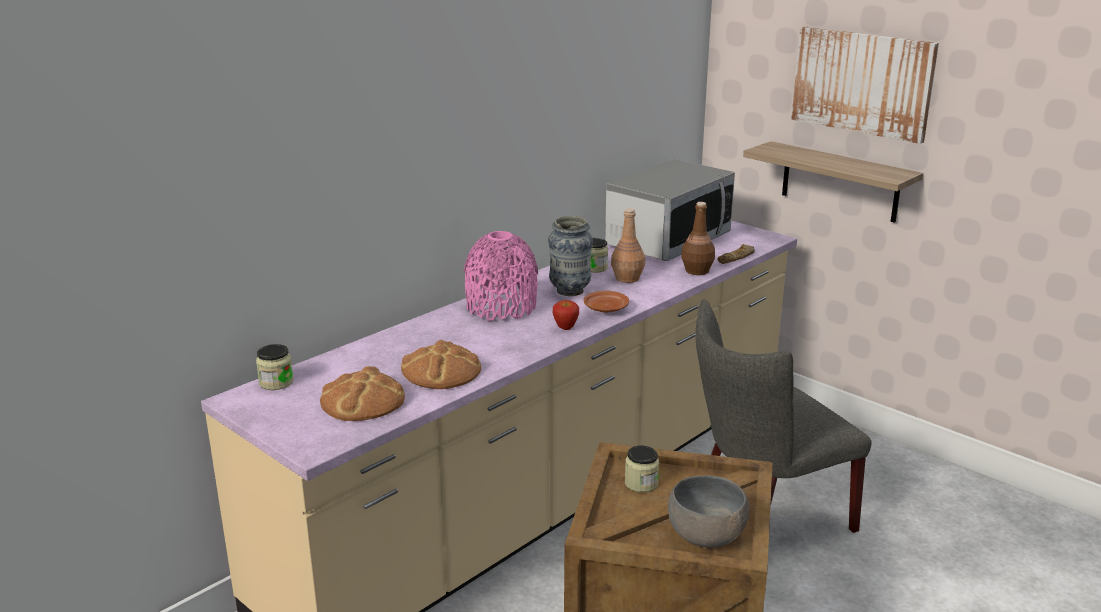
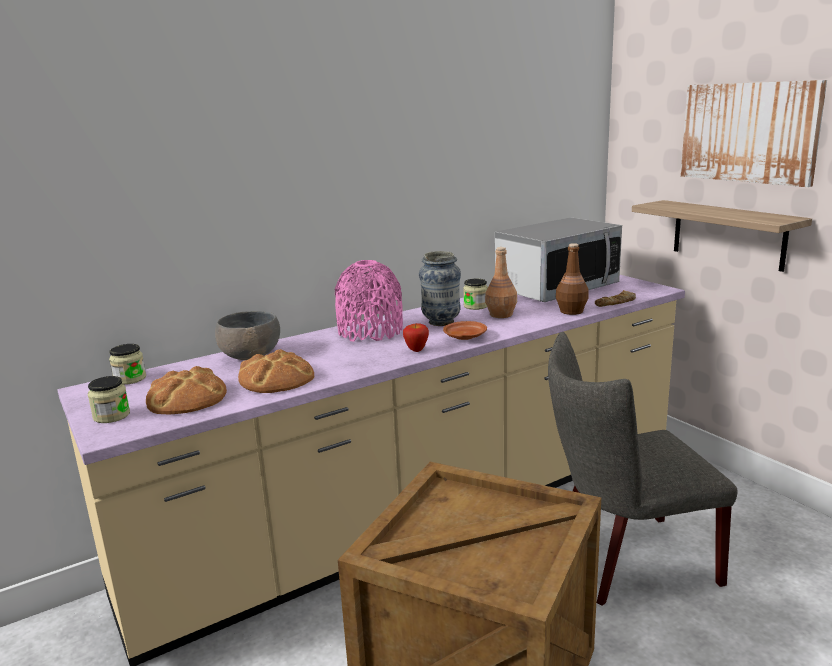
camera: 15 degrees right, 5 degrees down
(641, 483) = (454, 506): jar -> jar (111, 416)
(706, 535) = (497, 569): grey bowl -> grey bowl (250, 355)

